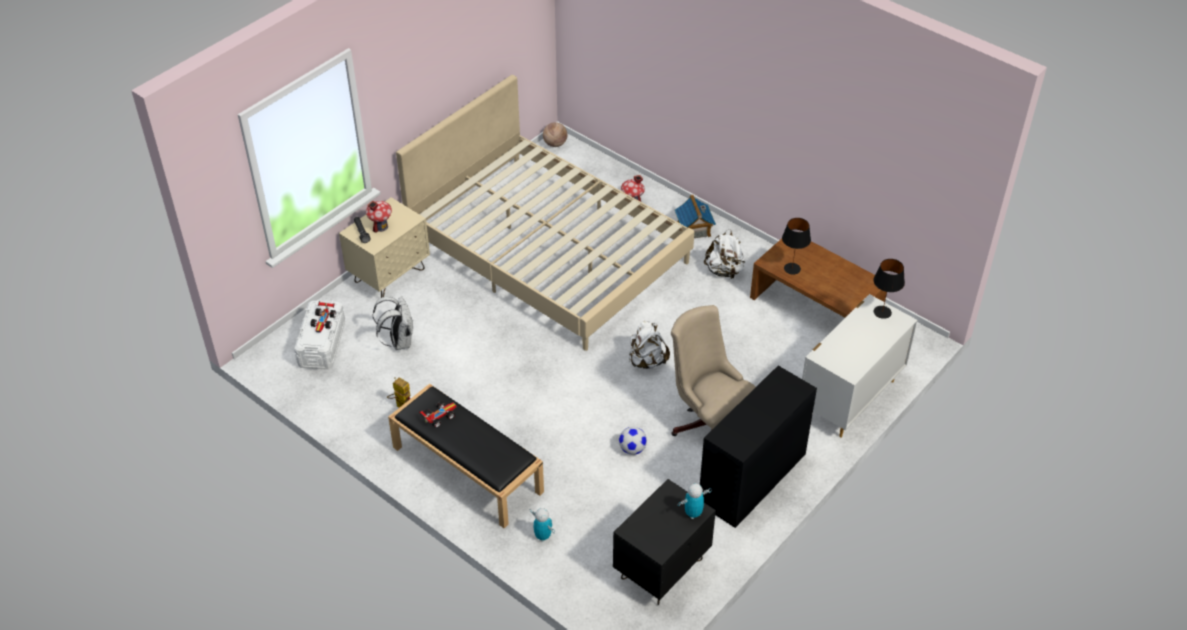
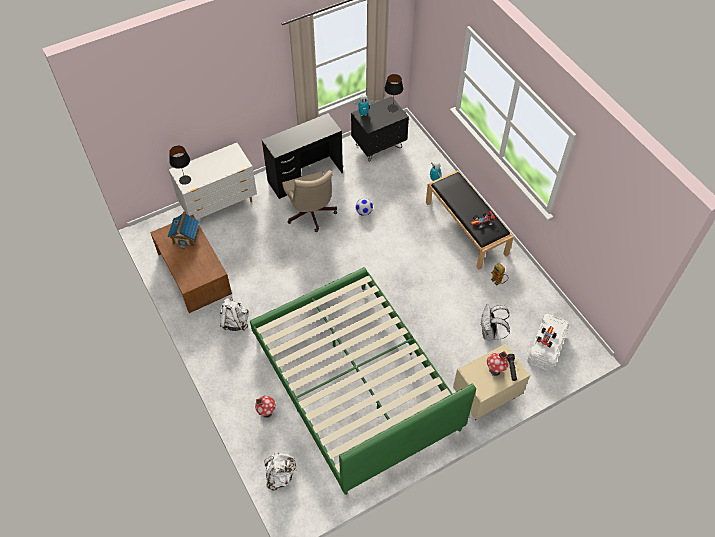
camera: 160 degrees left, 10 degrees up
(548, 251) = (354, 383): beige bed -> green bed
(555, 144) = (299, 512): basketball -> none
(646, 361) = (327, 266): white backpack -> white backpack (280, 475)
(694, 229) = (234, 368): toy house -> toy house (186, 236)
(792, 269) = (204, 261): black table lamp -> black table lamp (393, 108)

